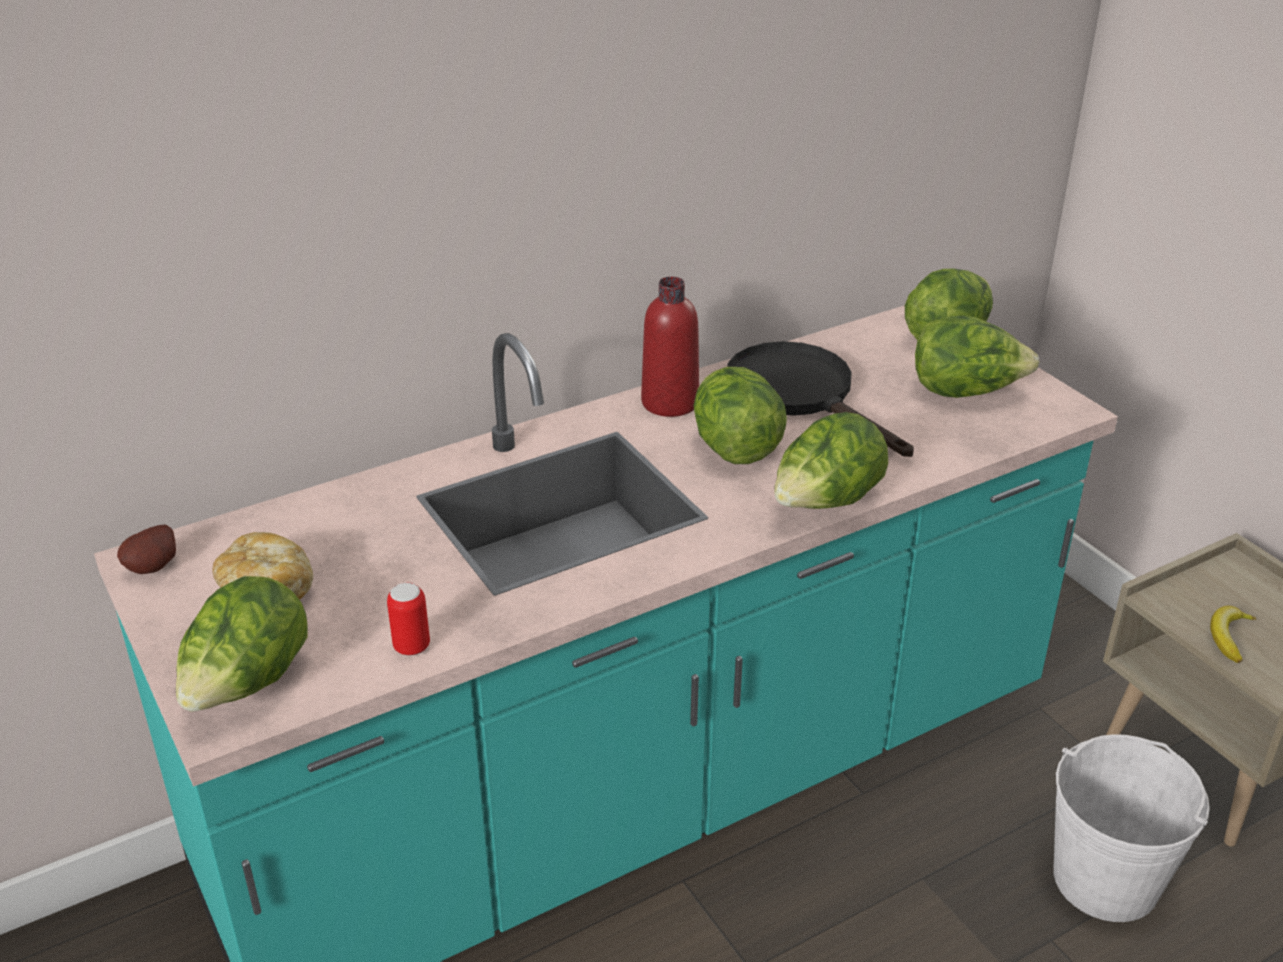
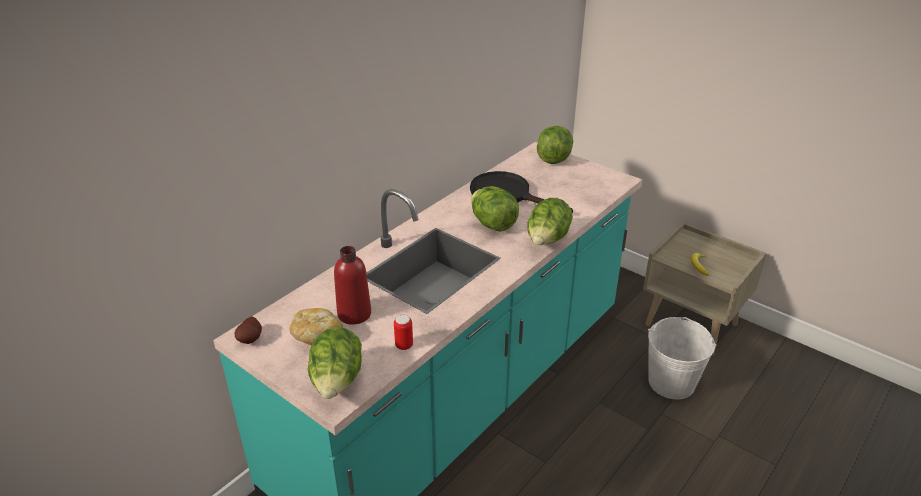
camera: 20 degrees left, 0 degrees up
(670, 402) = (451, 209): red bottle -> red bottle (354, 314)
(966, 392) = (576, 180): lettuce -> none

